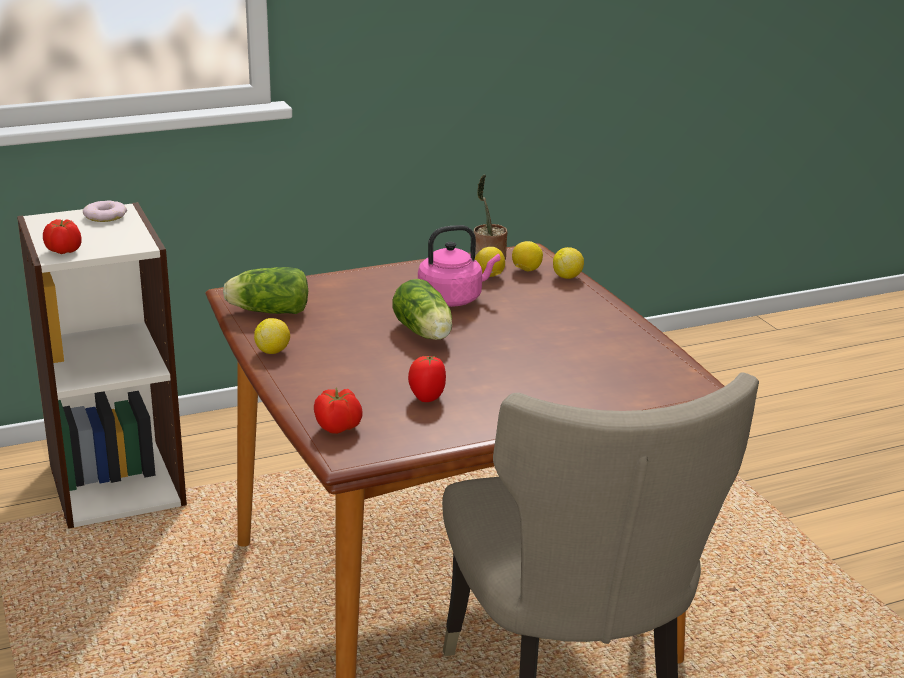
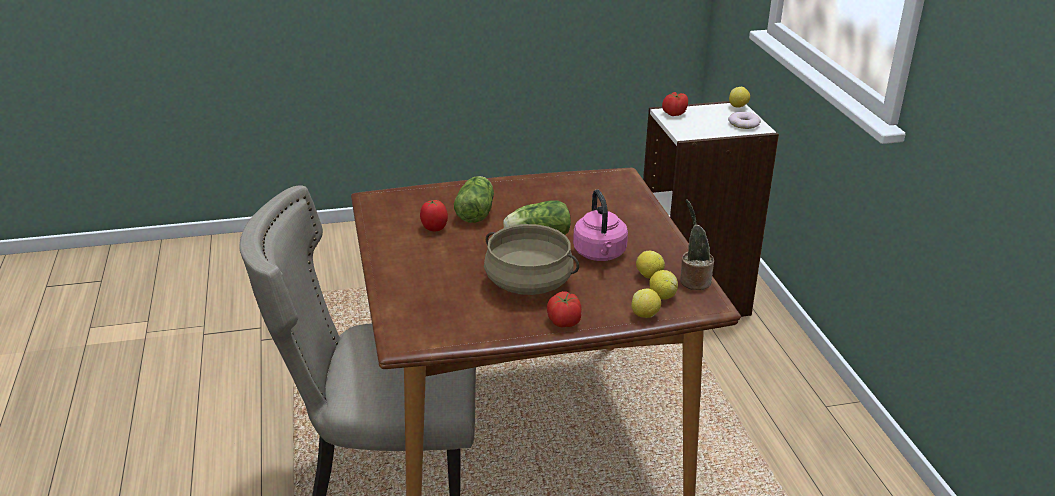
camera: 100 degrees right, 5 degrees up
(266, 311) = (588, 183): lettuce -> lettuce (476, 211)
(273, 351) = (522, 183): lemon -> lemon (738, 107)
(339, 428) = (407, 198): tomato -> tomato (563, 322)
(535, 331) = (529, 283): none -> beige cooking pot

